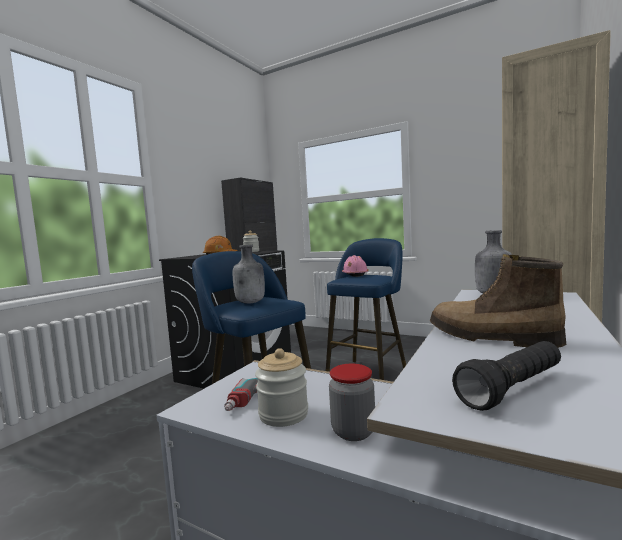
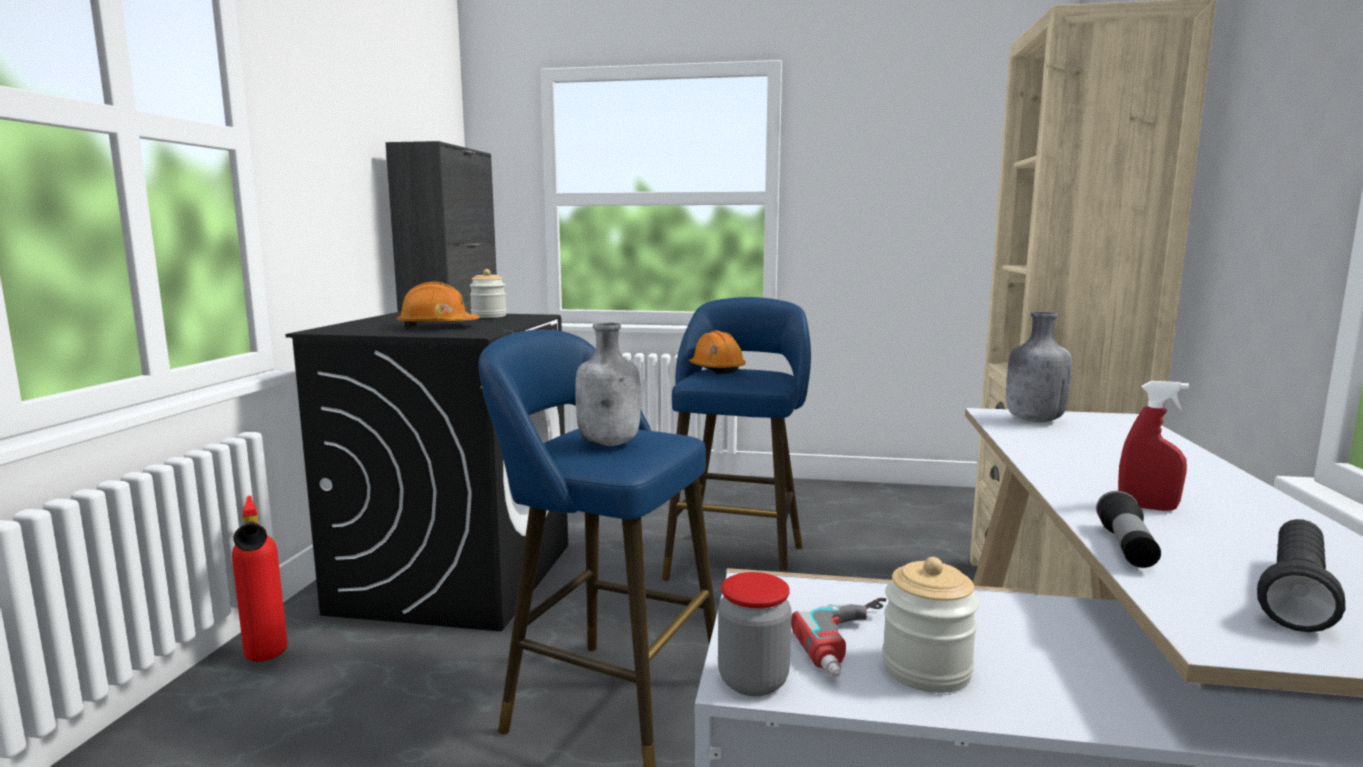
camera: 20 degrees left, 5 degrees up
(142, 397) = (266, 660): none -> fire extinguisher
(353, 432) = (1068, 683): jar -> jar (753, 681)
(354, 274) = (716, 369): pink hard hat -> orange hard hat
(437, 356) = (1126, 547): none -> flashlight
(490, 338) = (1147, 507): boot -> red spray bottle

